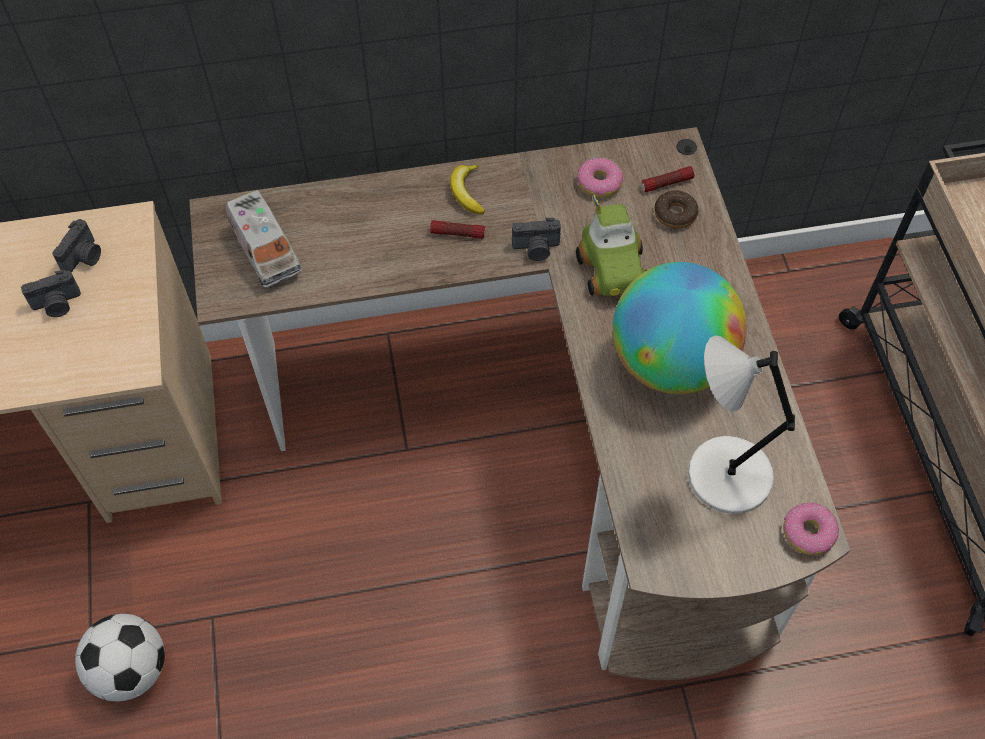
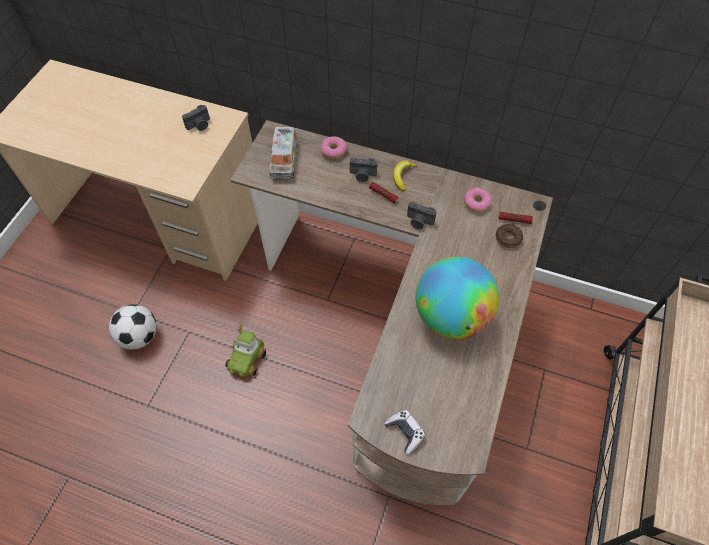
camera: 30 degrees right, 0 degrees up
(57, 305) = (173, 142): camera -> camera (362, 175)
(614, 270) = (453, 252): toy car -> toy car (247, 359)
(715, 555) = (405, 432): none -> game controller
(724, 475) = (439, 392): grey table lamp -> none
(808, 533) = (465, 450): donut -> donut (333, 151)

